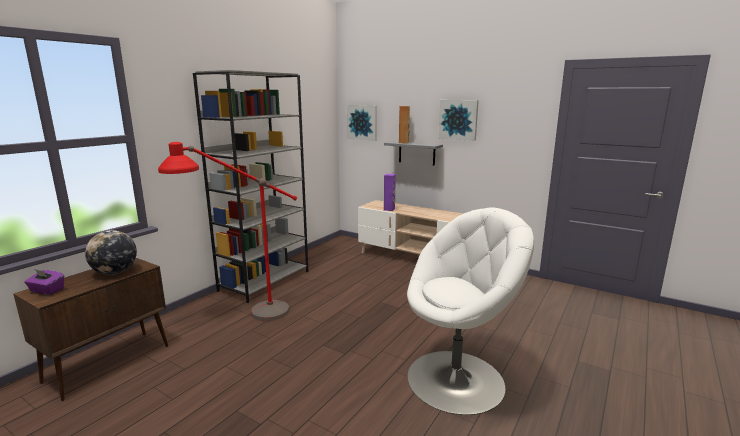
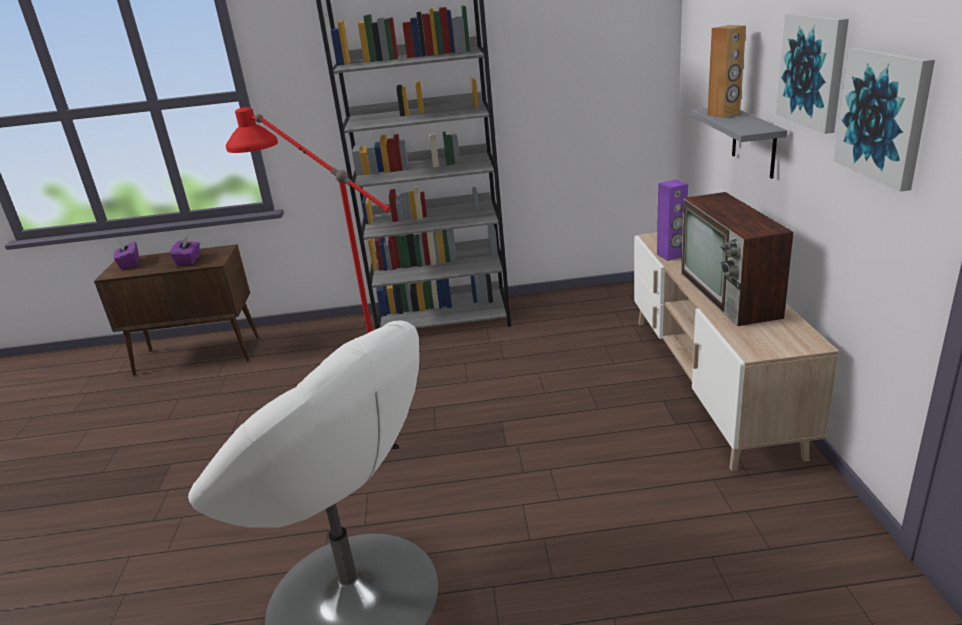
camera: 55 degrees right, 10 degrees up
(115, 272) = (189, 261): globe -> purple tissue box
(362, 122) = (700, 56): picture -> picture (884, 115)
(437, 214) = (730, 295): none -> television

